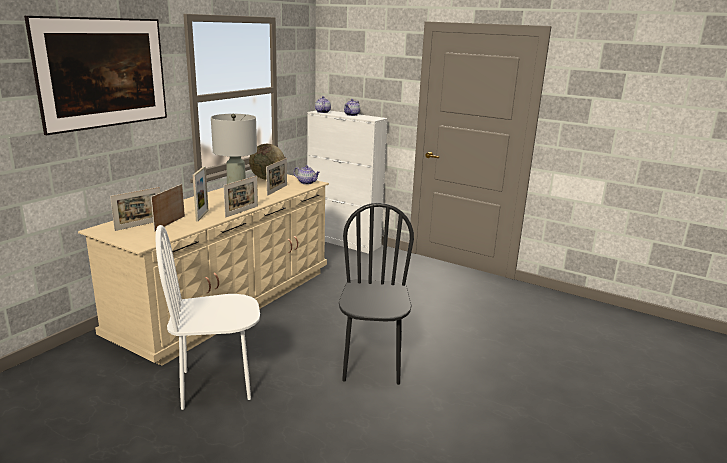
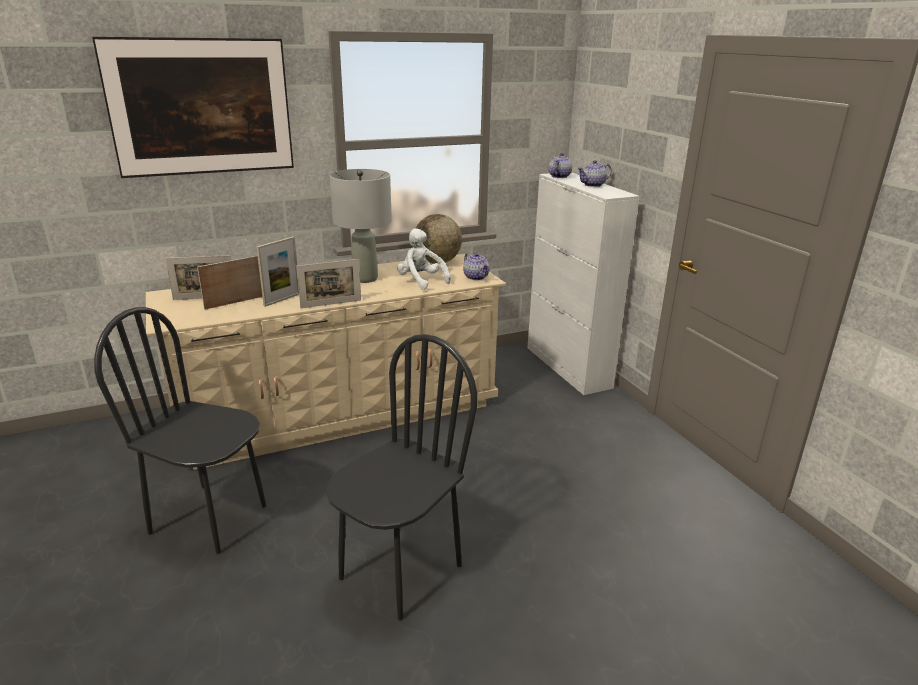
camera: 35 degrees right, 5 degrees up
(216, 385) = (209, 518): white chair -> black chair
(277, 190) = (421, 281): picture frame -> white plush toy

